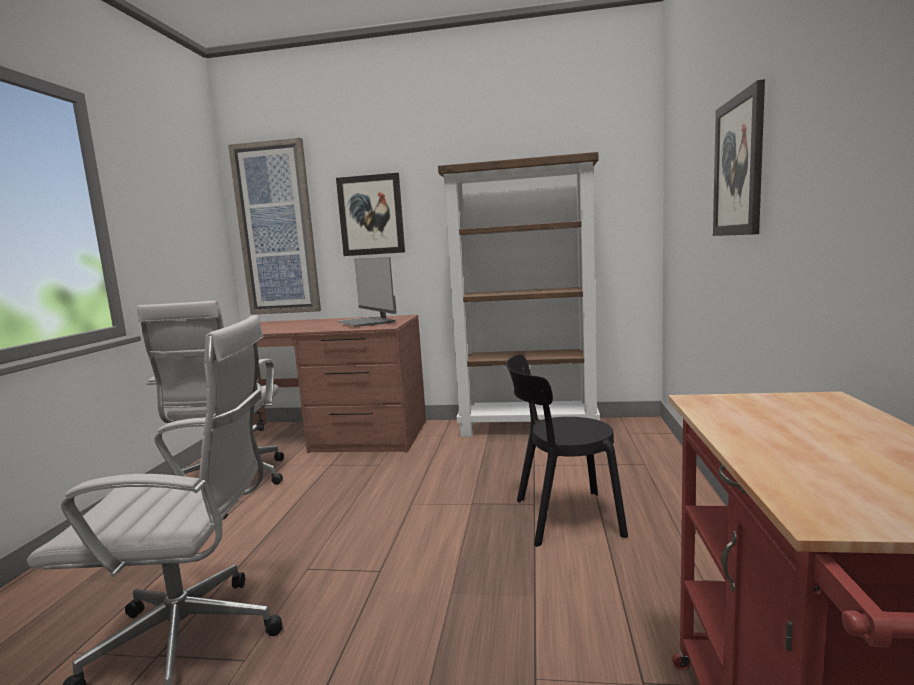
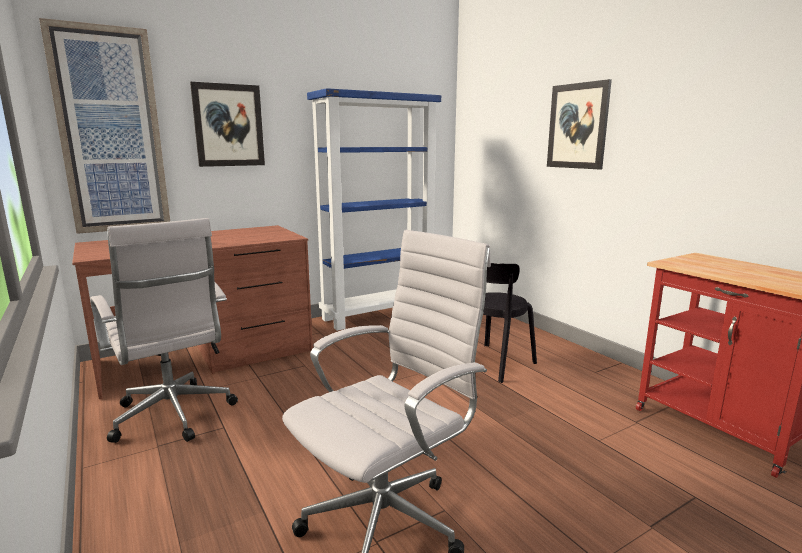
camera: 40 degrees left, 5 degrees up
(367, 323) = (255, 235): monitor -> none
(529, 428) = (379, 314): brown bookcase -> blue bookcase

